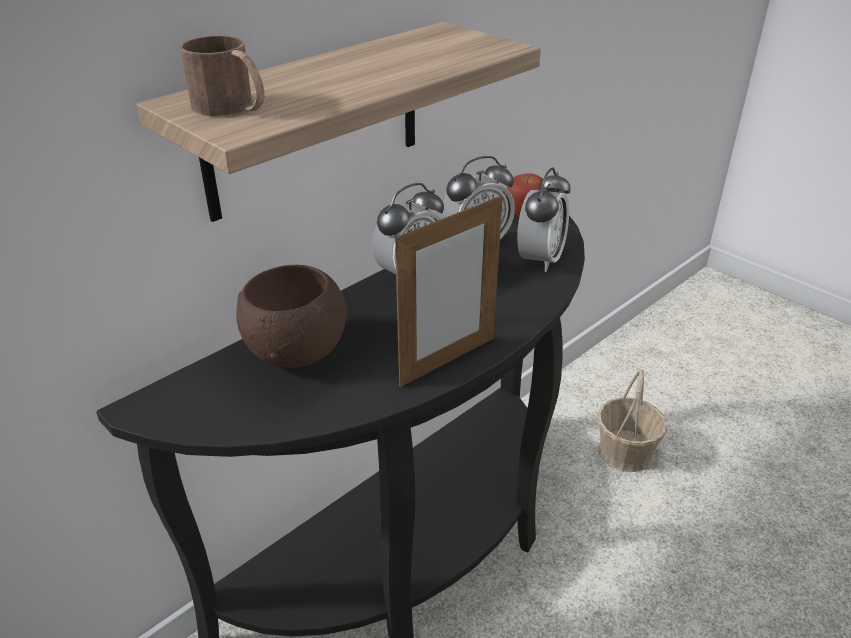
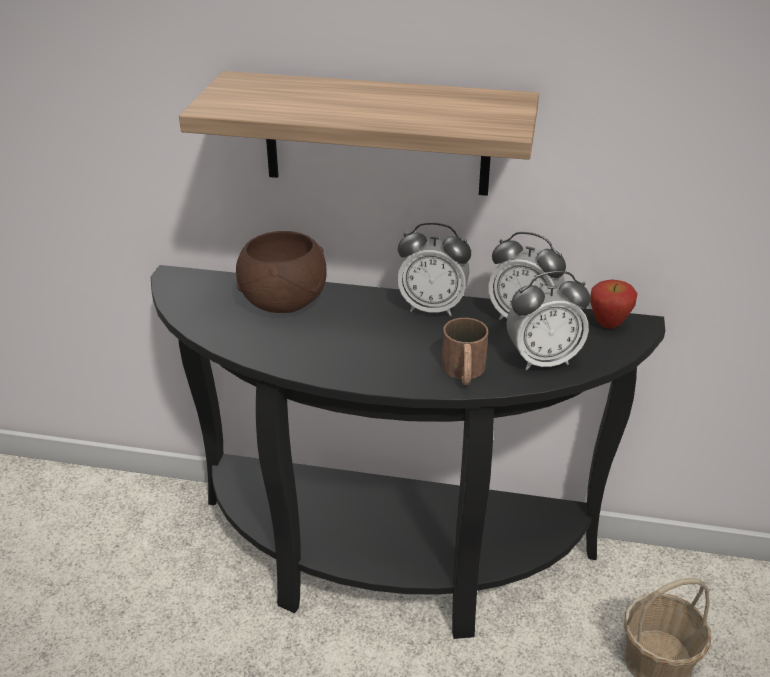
camera: 55 degrees right, 0 degrees up
(232, 108) = (244, 94): brown mug -> brown mug (464, 372)
(448, 361) = (340, 369): picture frame -> none

